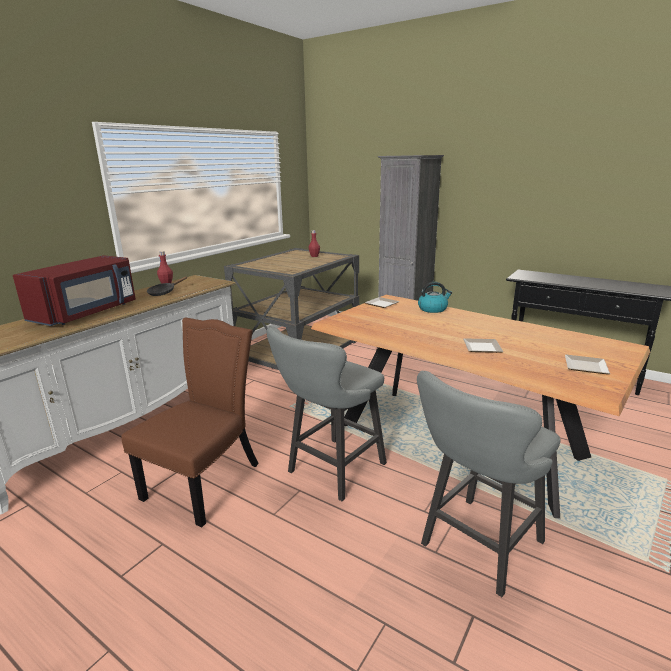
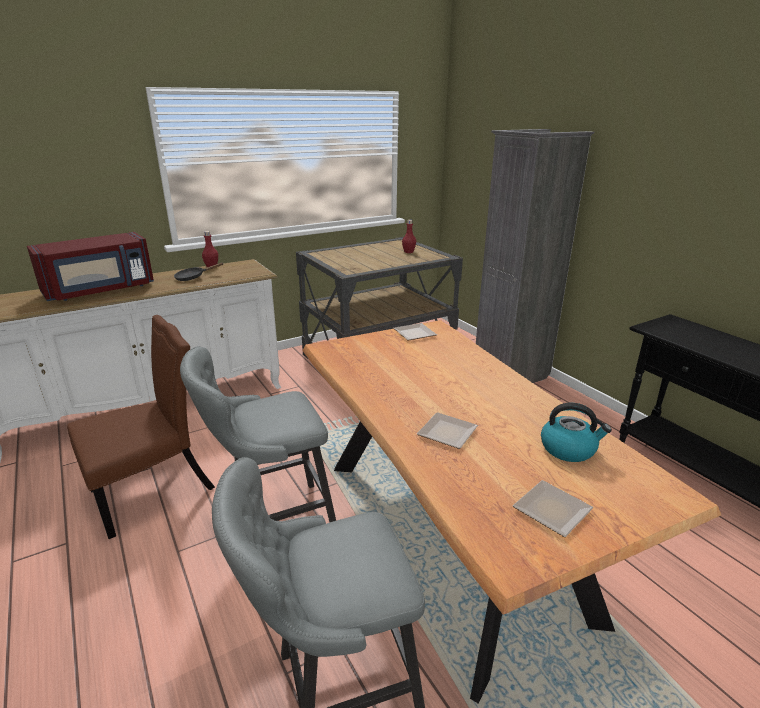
camera: 25 degrees right, 5 degrees up
(433, 309) = (467, 355): kettle -> kettle (568, 449)

